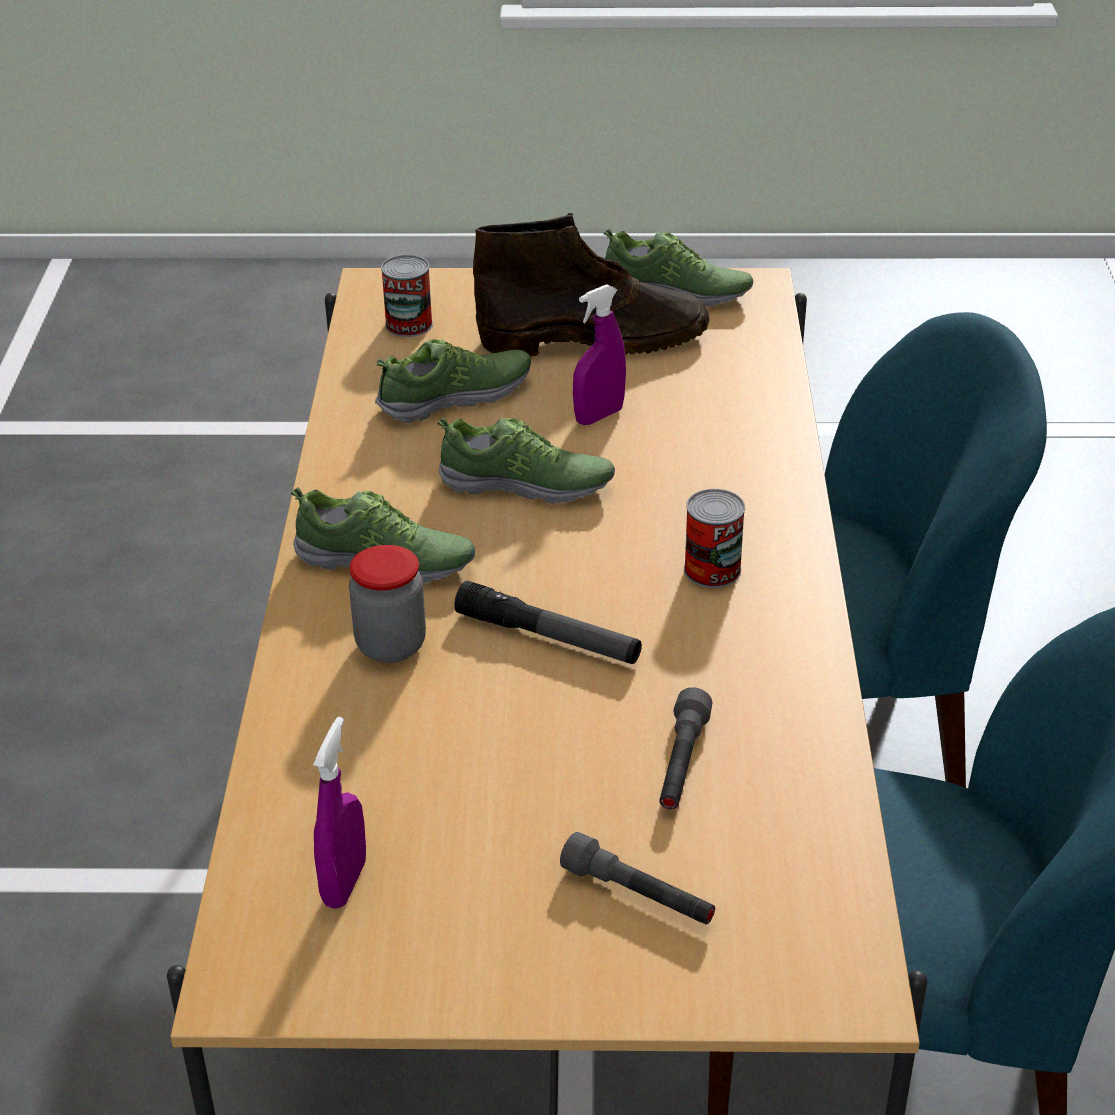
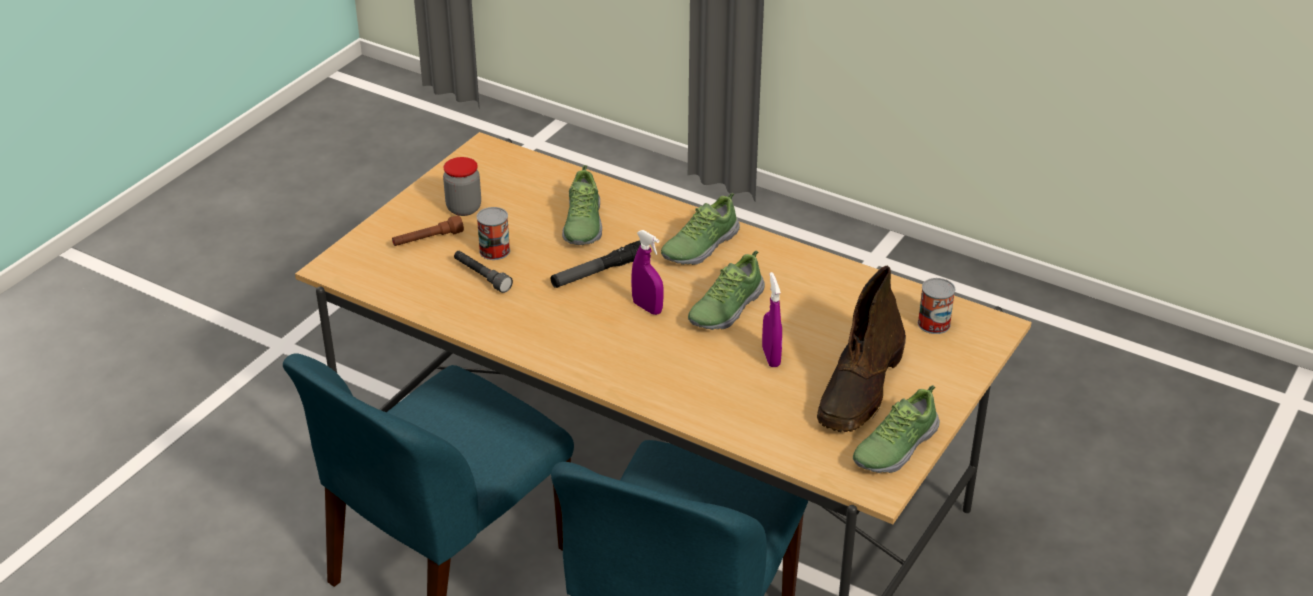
camera: 120 degrees right, 0 degrees up
(344, 883) = (508, 180): purple spray bottle -> purple spray bottle (647, 307)
(391, 645) = (635, 229): jar -> jar (464, 208)
(456, 398) = (833, 314): shoe -> shoe (582, 224)
(638, 895) = (428, 239): grey flashlight -> brown flashlight
(712, 570) = (598, 339): can -> can (494, 251)

